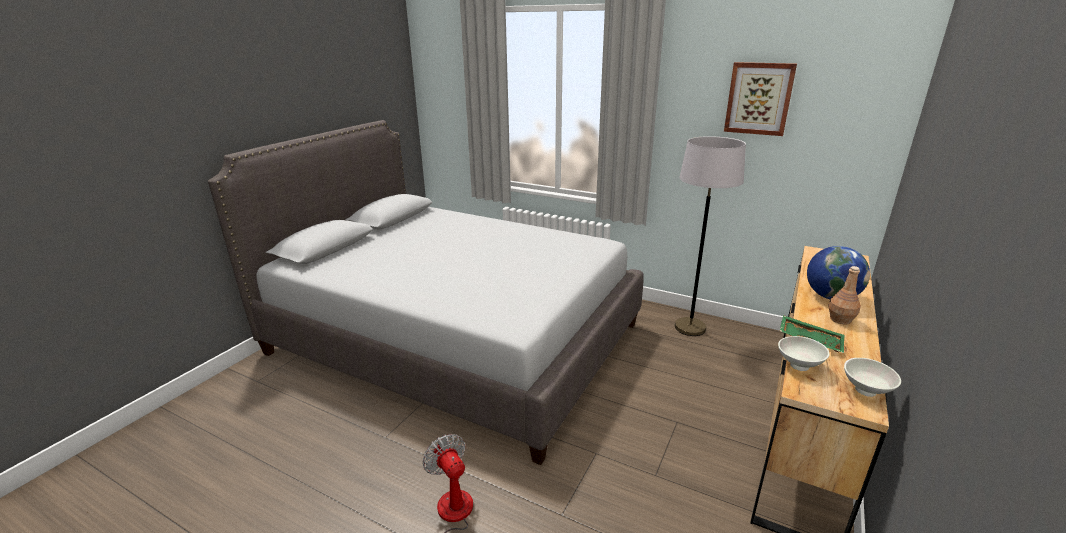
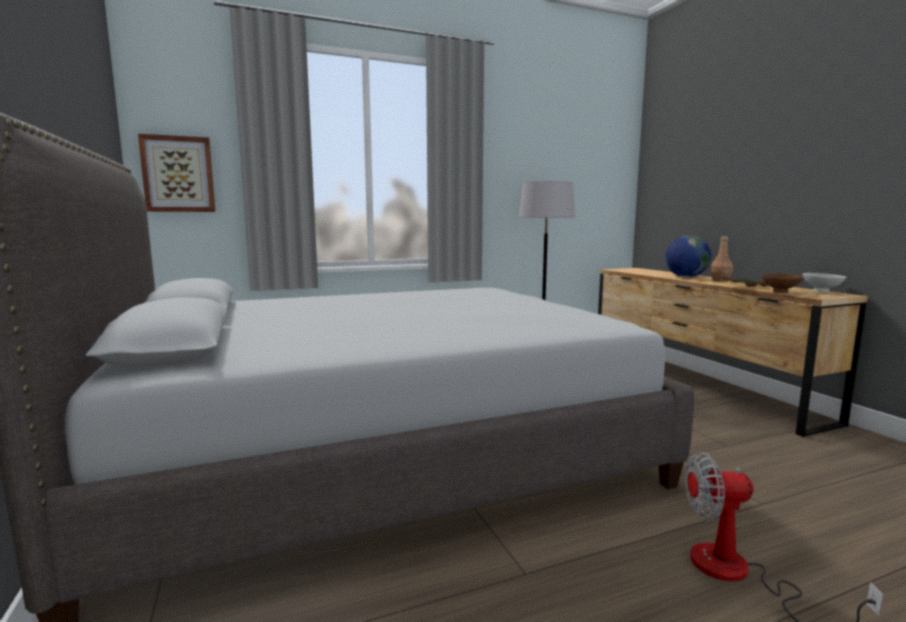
camera: 50 degrees left, 15 degrees down
(759, 98) = (550, 153): picture -> picture (178, 174)
(799, 366) = (781, 292): white bowl -> brown bowl

